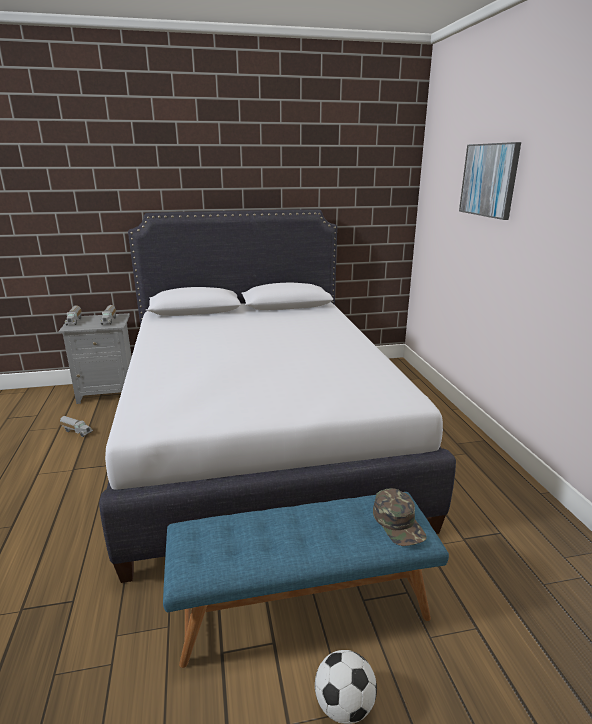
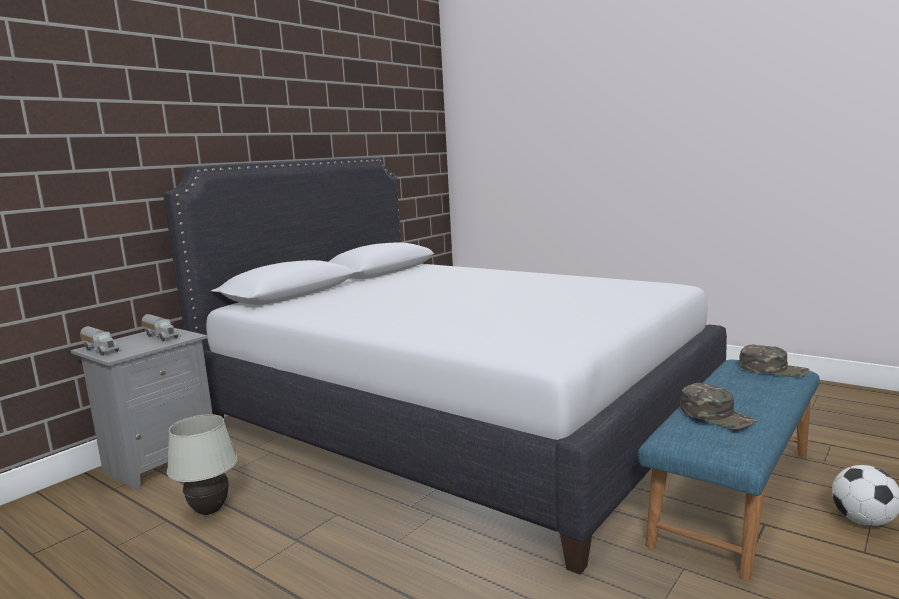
camera: 40 degrees left, 10 degrees down
(77, 431) = (209, 511): toy truck -> white table lamp
(247, 534) = (716, 415): none -> green cap
(489, 180) = (566, 108): picture -> none

